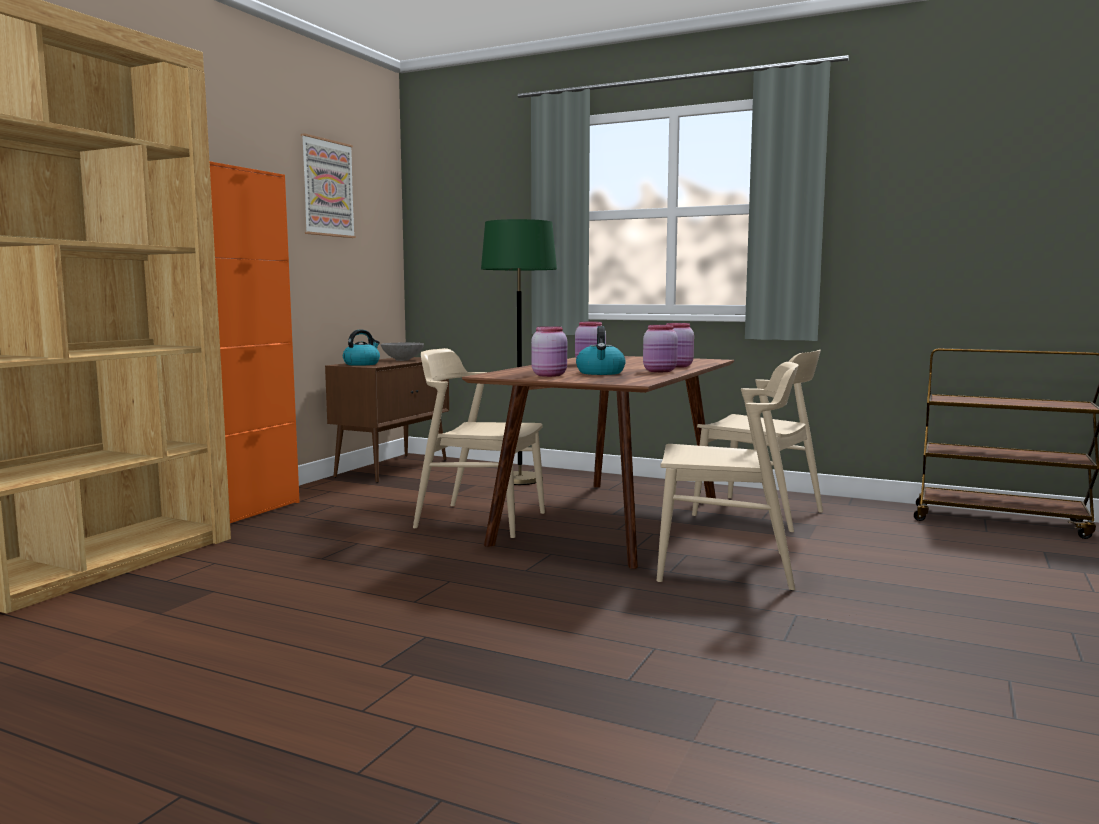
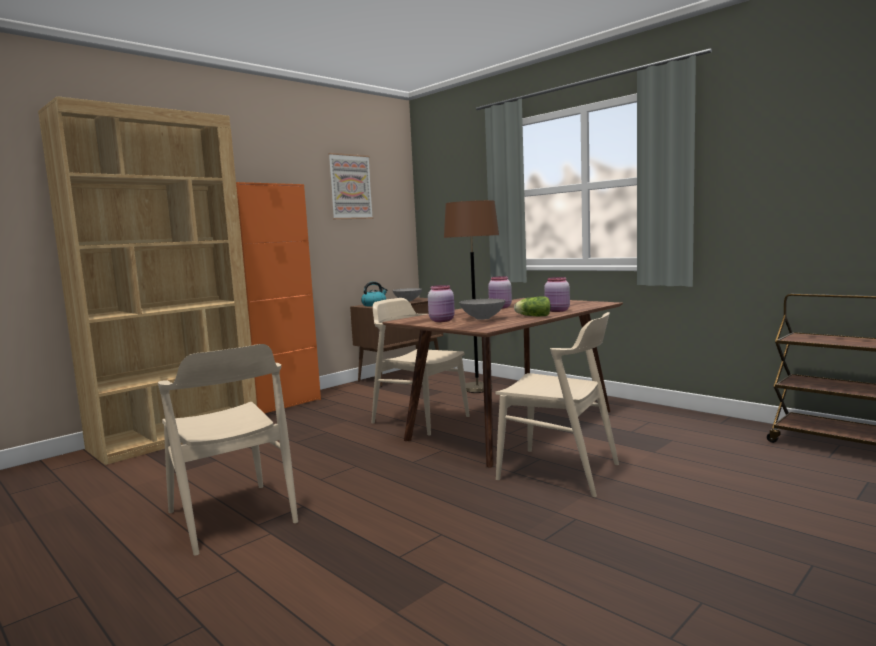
camera: 20 degrees right, 0 degrees up
(520, 480) = (477, 388): green floor lamp -> brown floor lamp
(600, 373) = (483, 318): kettle -> grey bowl
(660, 371) = (532, 316): pink jar -> lettuce
(758, 513) = (632, 426): beige chair -> beige chair (232, 517)

